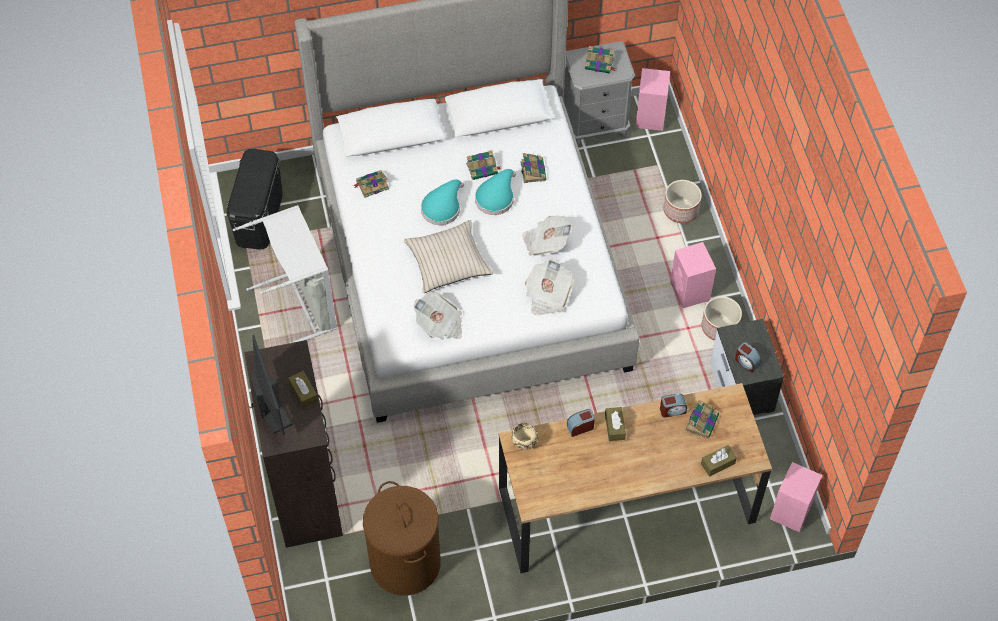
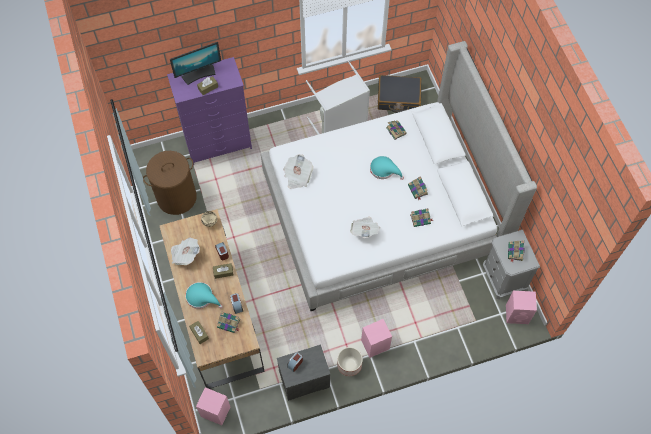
camera: 85 degrees right, 5 degrees up
(259, 217) = (398, 98): black storage box -> black suitcase
(306, 491) = (219, 144): black dresser -> purple dresser
(448, 262) = (343, 176): beige pillow -> none
(496, 197) = (396, 199): turquoise hat -> turquoise hat (202, 297)
(547, 296) = (324, 234): newspaper -> newspaper (185, 255)
(680, 210) = (440, 337): planter -> none

